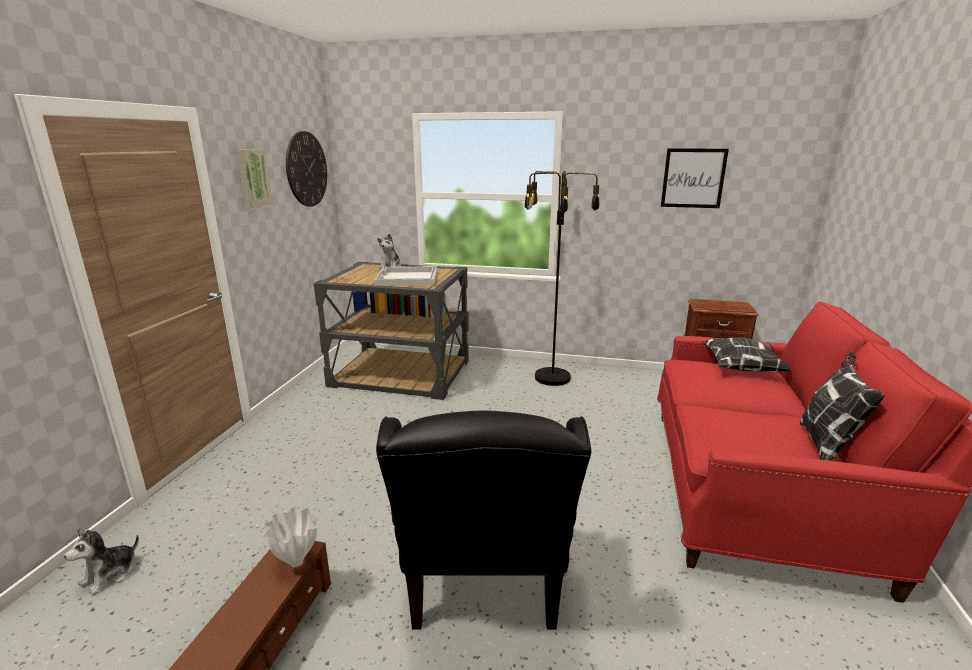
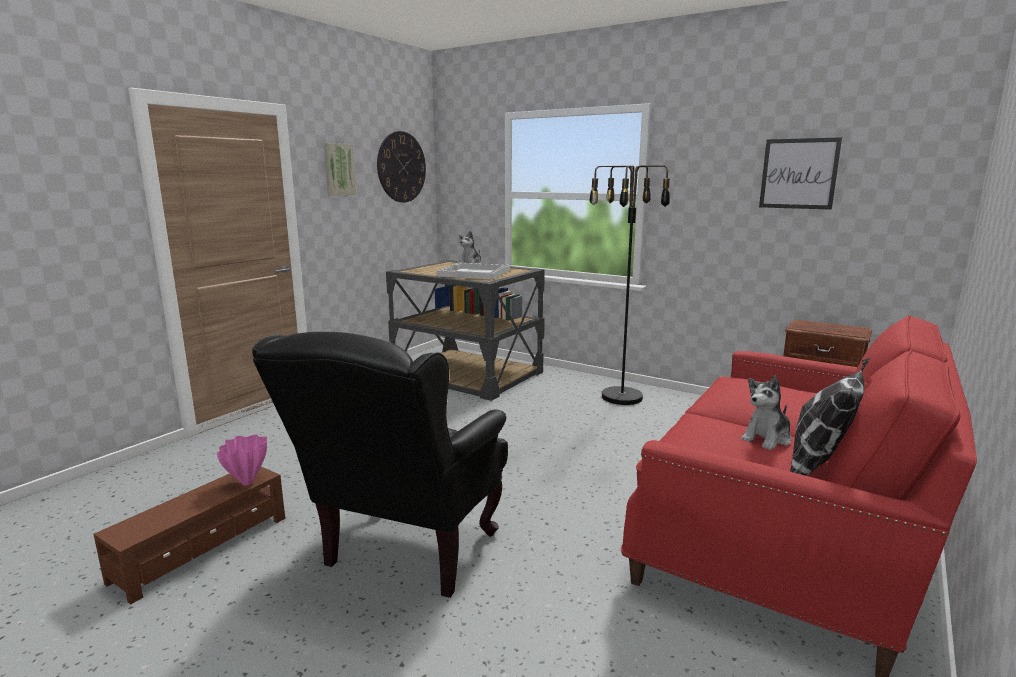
camera: 20 degrees right, 5 degrees down
(110, 575) = (138, 477): plush toy -> plush toy (767, 438)
(297, 562) = (248, 482): white vase -> pink vase
(742, 368) = (801, 392): pillow -> none

